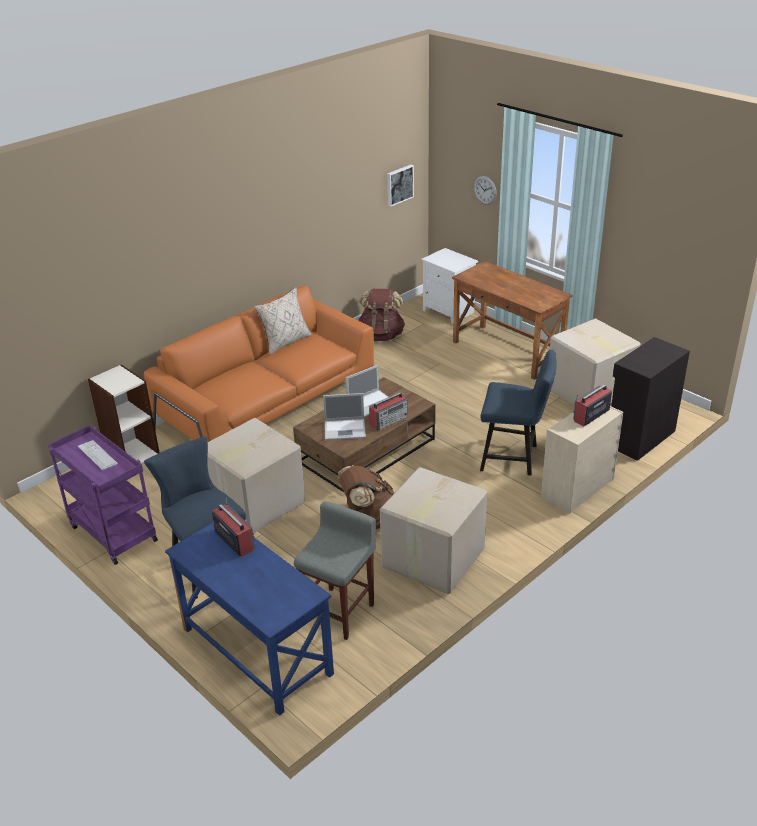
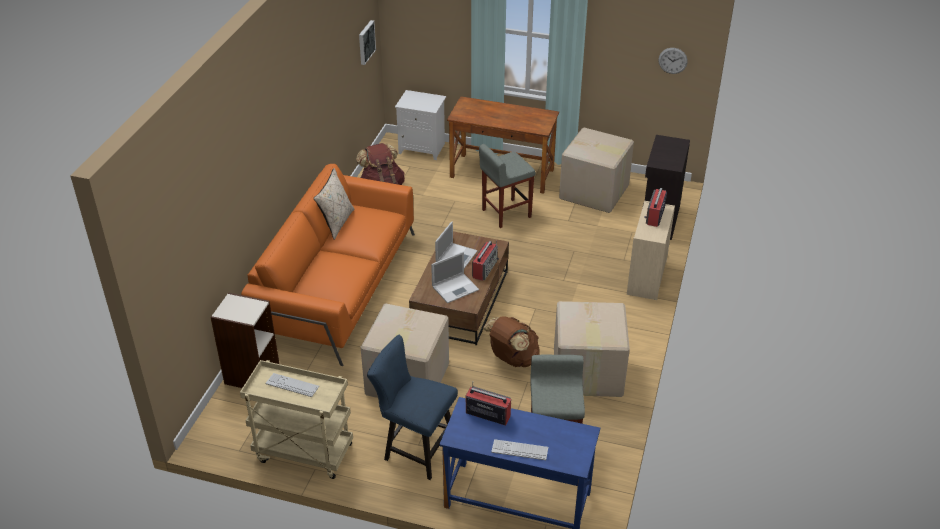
camera: 30 degrees left, 5 degrees up
(111, 533) = (302, 453): purple cart -> beige cart
(231, 585) = (519, 450): none -> keyboard
(479, 387) = (505, 213): none -> grey stool
(485, 190) = (449, 31): wall clock -> wall clock (673, 60)
(514, 458) = (581, 268): blue chair -> none

